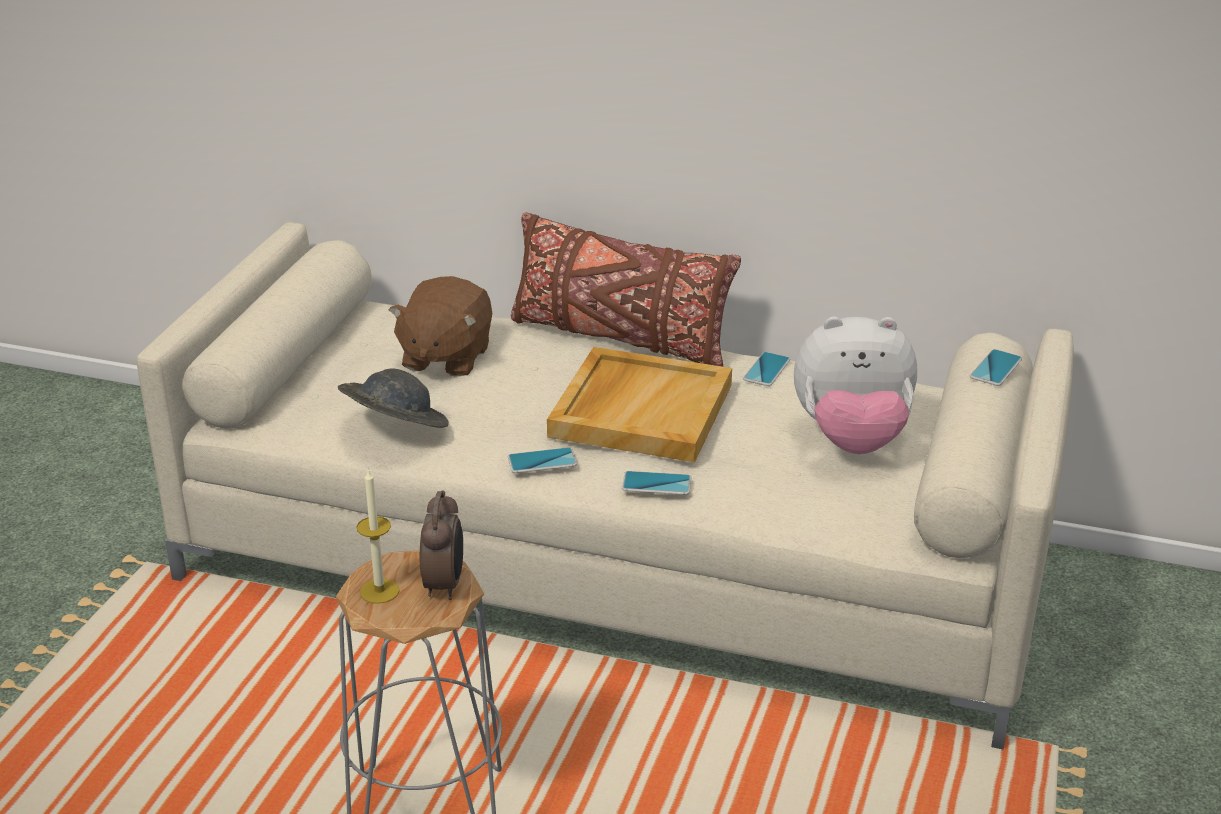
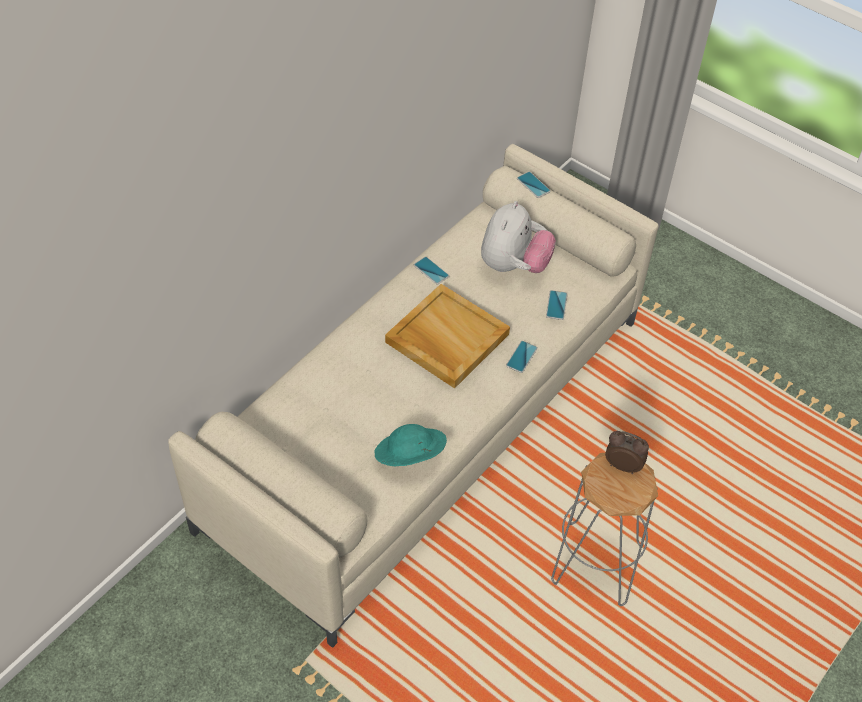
camera: 70 degrees left, 20 degrees up
(379, 591) = (618, 494): candle -> none
(394, 428) = (409, 456): grey hat -> turquoise hat
(445, 357) = (333, 410): brown plush toy -> none
(542, 461) = (477, 398): phone -> phone (556, 305)
(619, 338) = (360, 321): brown pillow -> none

